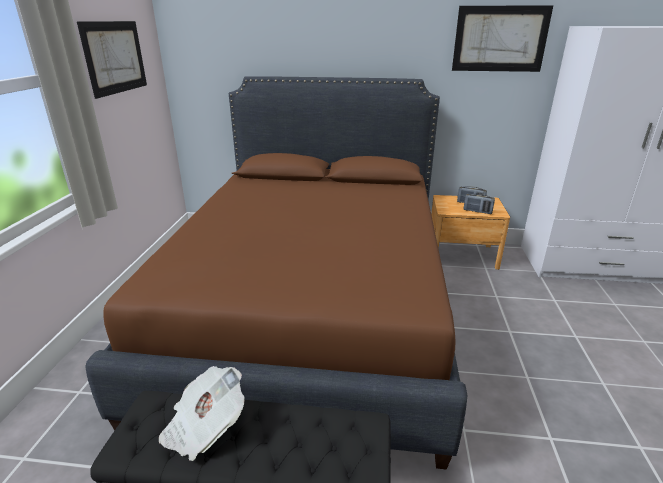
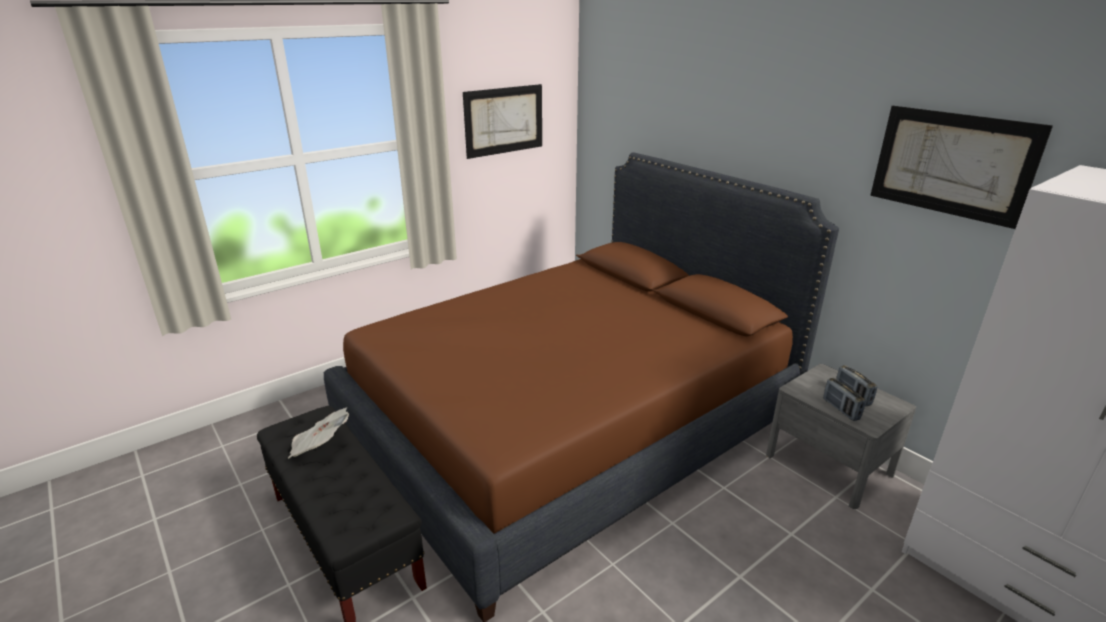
camera: 45 degrees right, 0 degrees up
(461, 255) = (828, 464): brown nightstand -> grey nightstand

